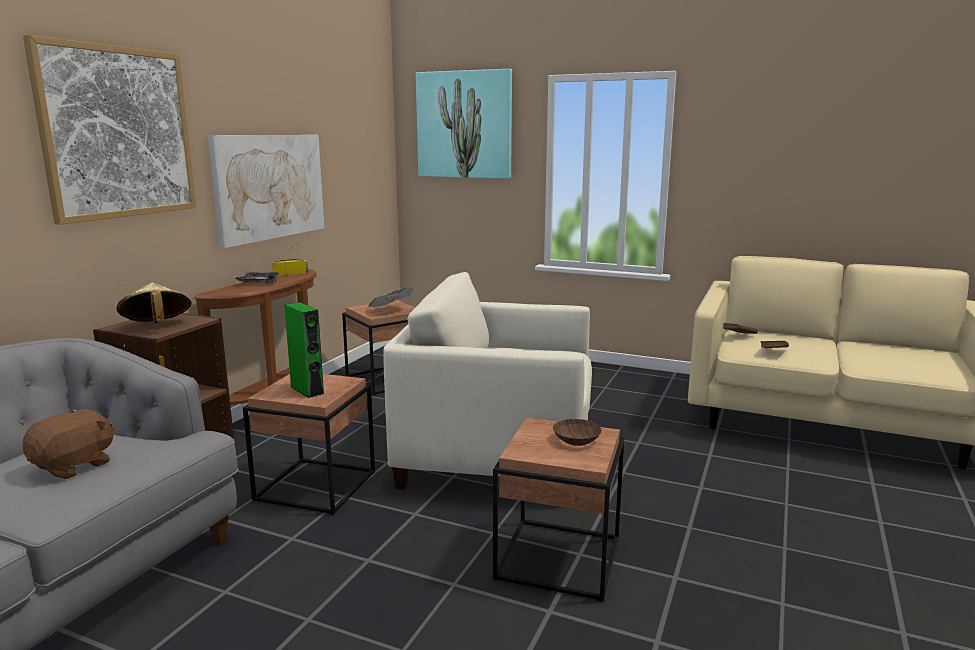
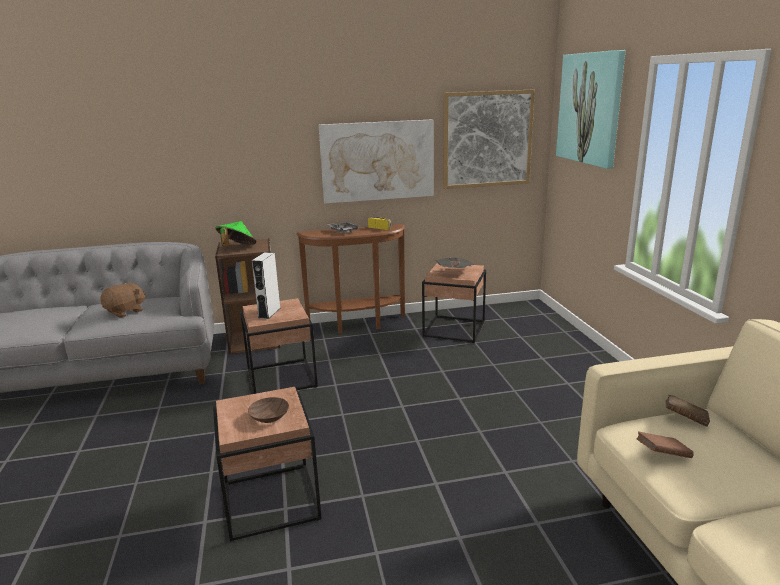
camera: 55 degrees right, 5 degrees up
(74, 466) = (125, 312): brown plush toy -> brown plush toy turned 45 degrees counterclockwise
(118, 133) = (245, 126): picture -> picture (487, 139)
(157, 326) = (237, 248): beige hat -> green hat
(307, 390) = (269, 313): green speaker -> grey speaker
(497, 454) = (394, 417): beige armchair -> none

